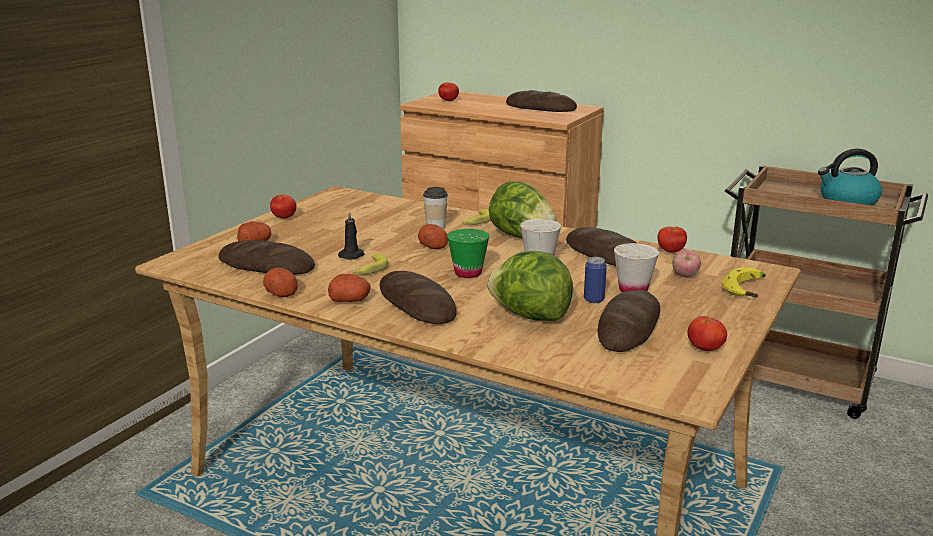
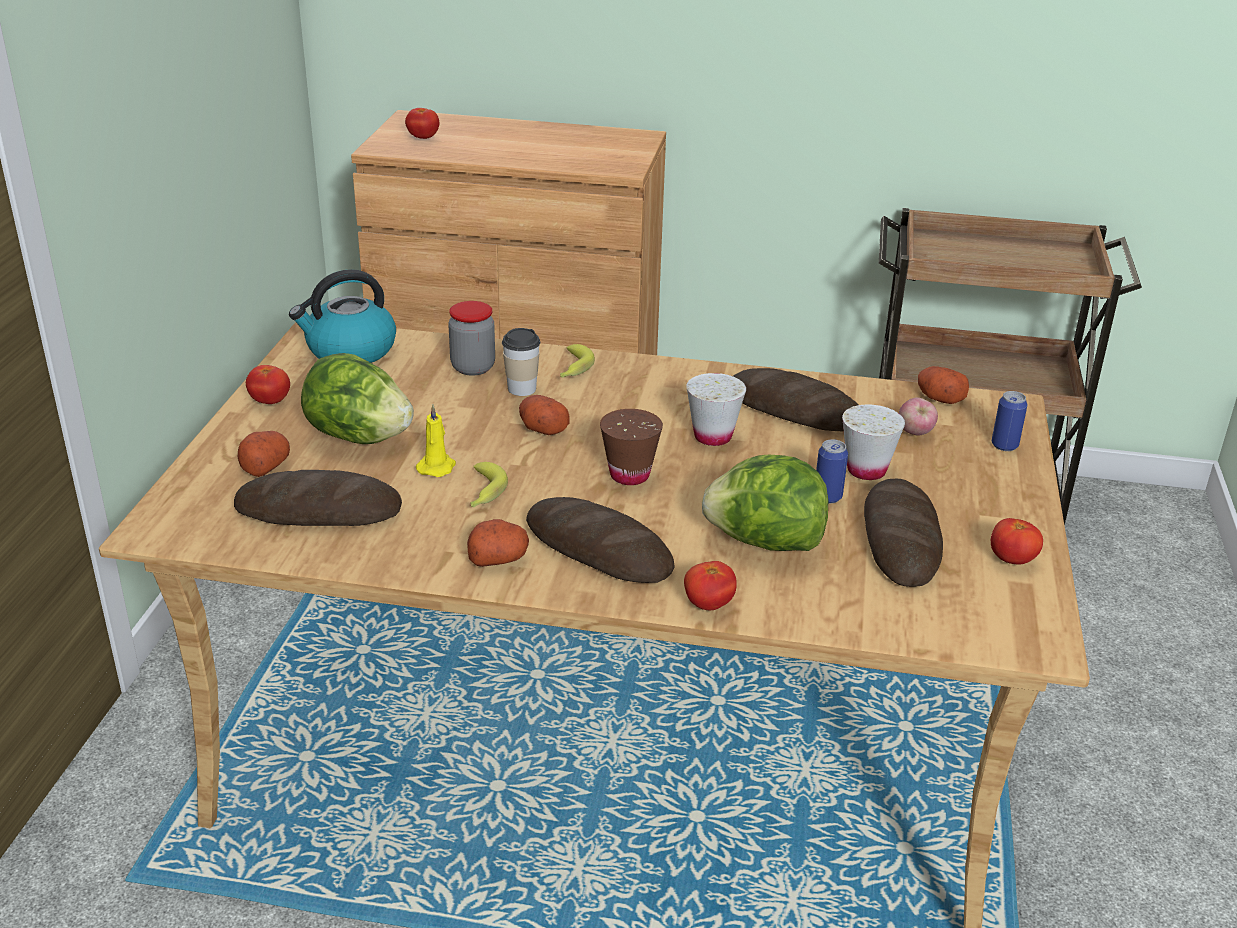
camera: 20 degrees left, 10 degrees up
(280, 293) = (382, 562): potato -> potato (939, 398)
(352, 255) = (437, 466): black candle -> yellow candle
(414, 215) = (473, 367): none -> jar
(468, 273) = (629, 475): green cup -> brown cup
(520, 236) = (655, 389): lettuce -> lettuce (358, 437)
(540, 108) = (577, 143): bread -> none
(670, 251) = (870, 388): tomato -> tomato (708, 604)
(748, 290) = (1004, 445): banana -> can
(847, 202) = (1034, 261): kettle -> kettle (350, 351)

